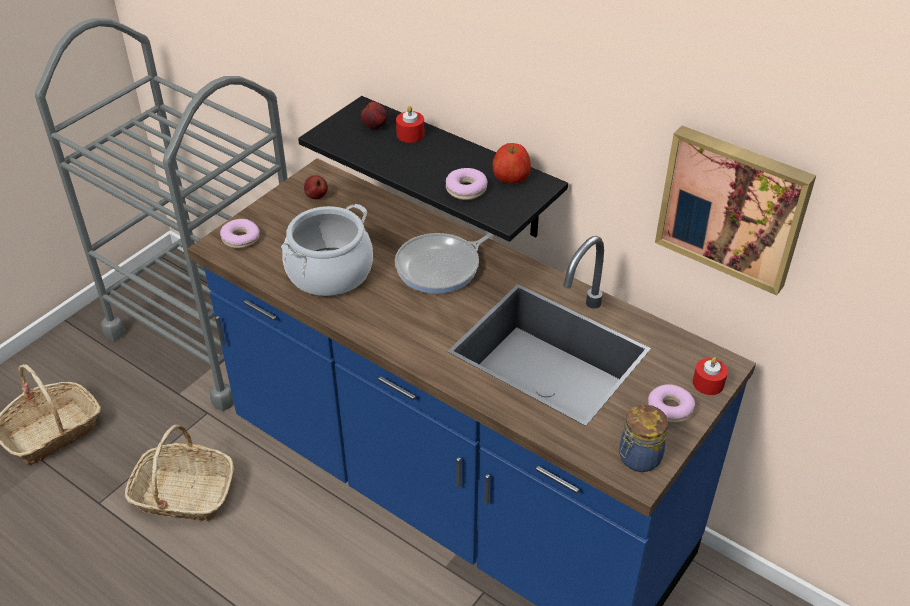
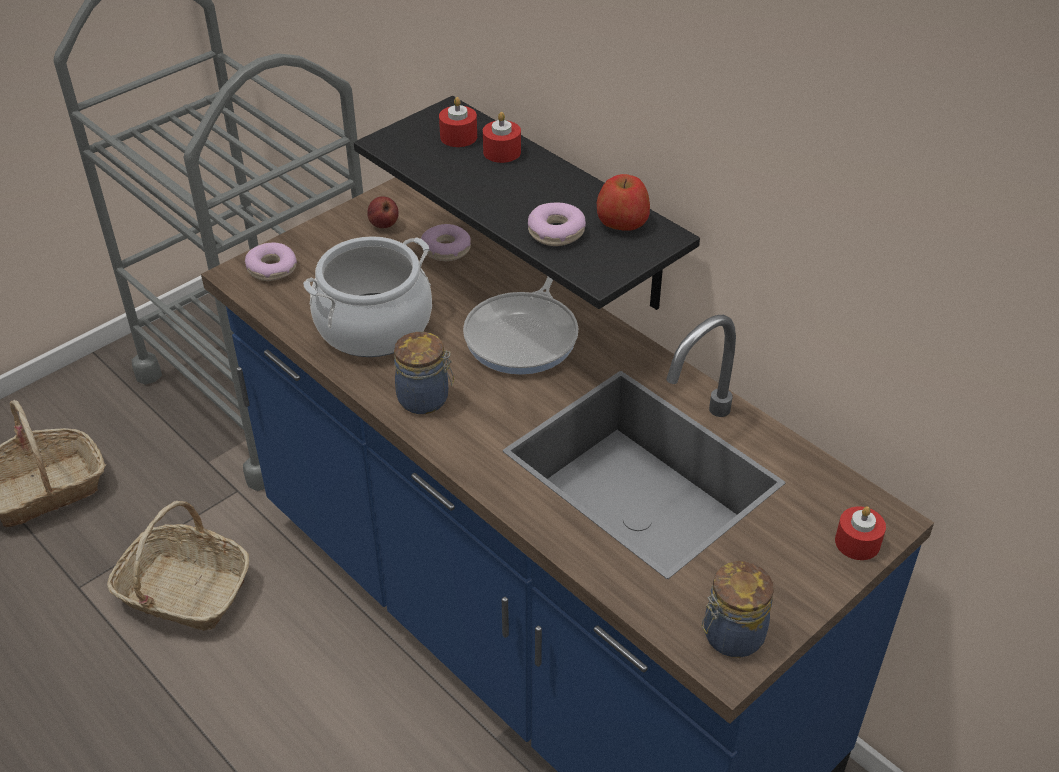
camera: 10 degrees right, 0 degrees up
(375, 126) = (458, 137): apple -> red candle
(382, 321) = (425, 399): none -> jar
(442, 267) = (525, 335): frying pan -> frying pan turned 45 degrees counterclockwise
(670, 408) = (793, 571): donut -> donut (446, 249)
(733, 207) = (916, 294): picture -> none

